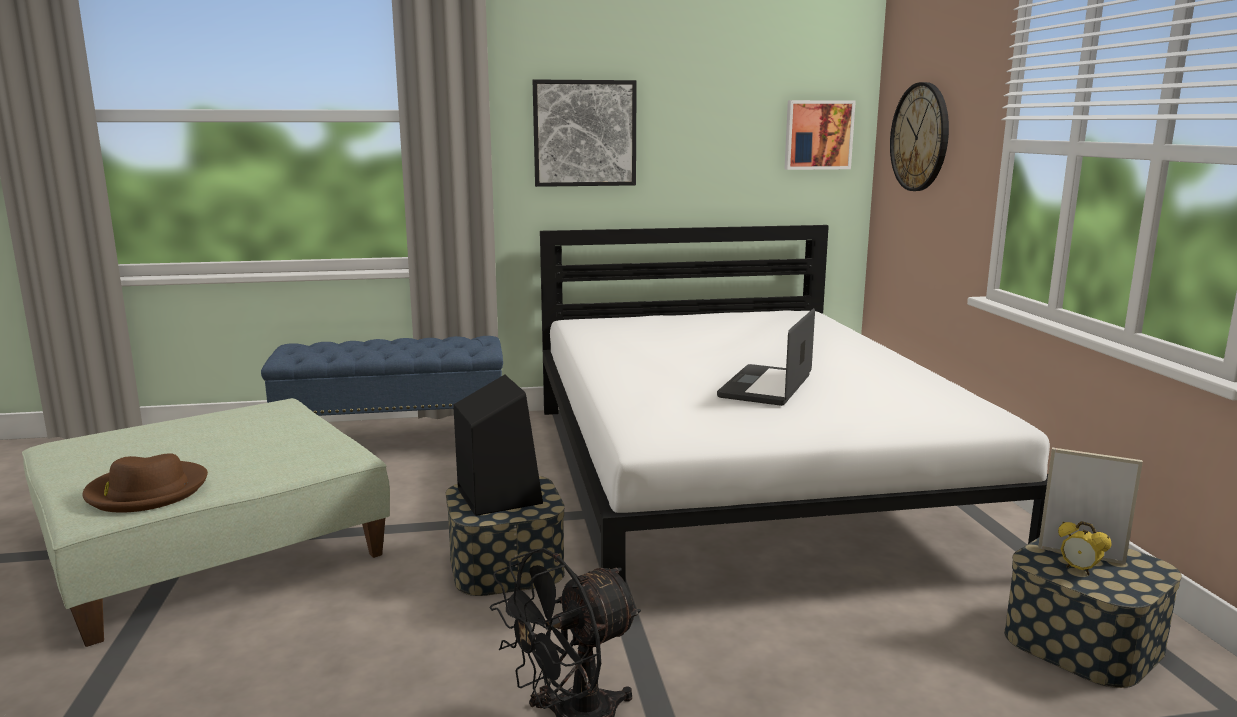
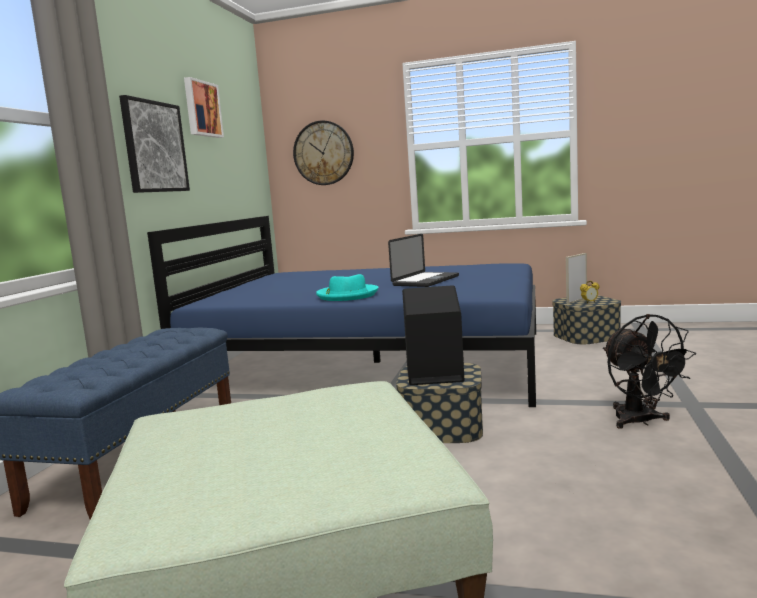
camera: 65 degrees left, 5 degrees down
(147, 491) = (379, 458): brown hat -> none
(629, 366) = (347, 295): none -> turquoise hat
(741, 477) = (373, 361): white bed -> blue bed
(766, 387) = (426, 281): laptop -> laptop turned 105 degrees counterclockwise
(818, 135) = (250, 156): picture -> picture (201, 109)

